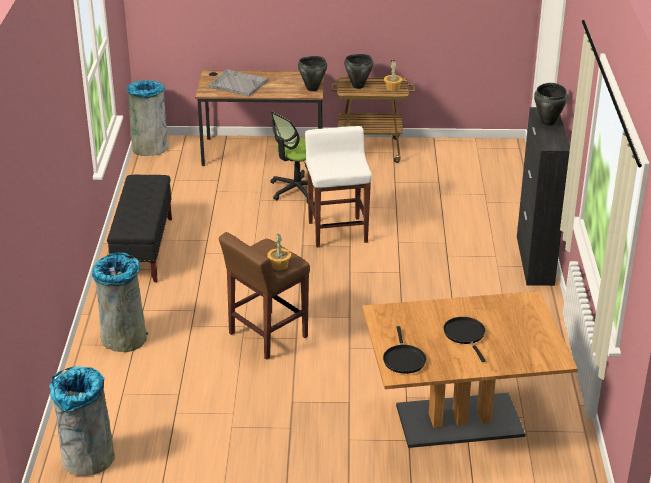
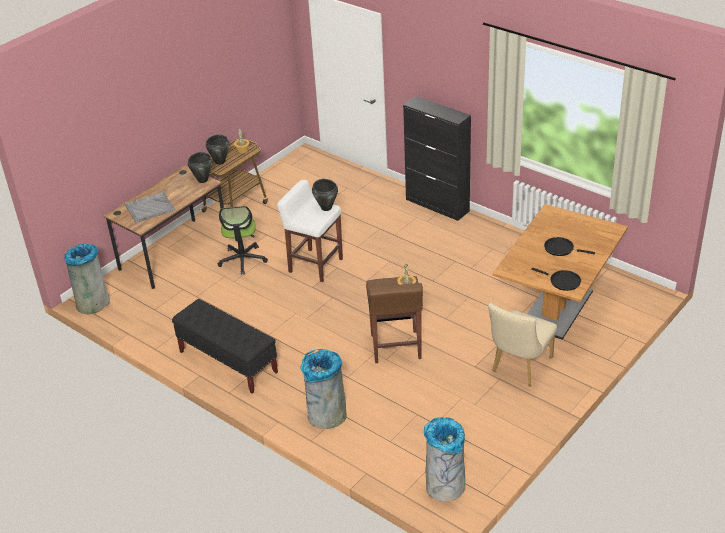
camera: 50 degrees left, 5 degrees up
(324, 434) = (519, 367): none -> beige chair
(548, 122) = (429, 107): black cooking pot -> black cooking pot (326, 208)

